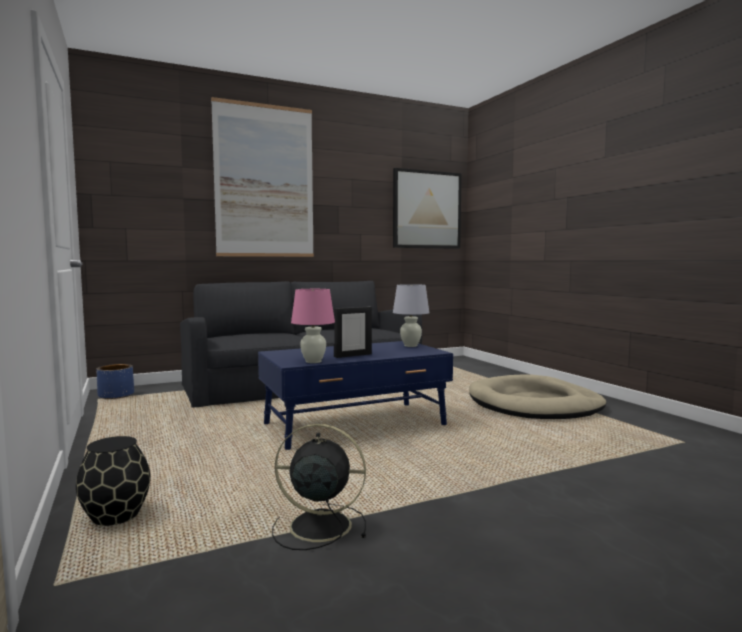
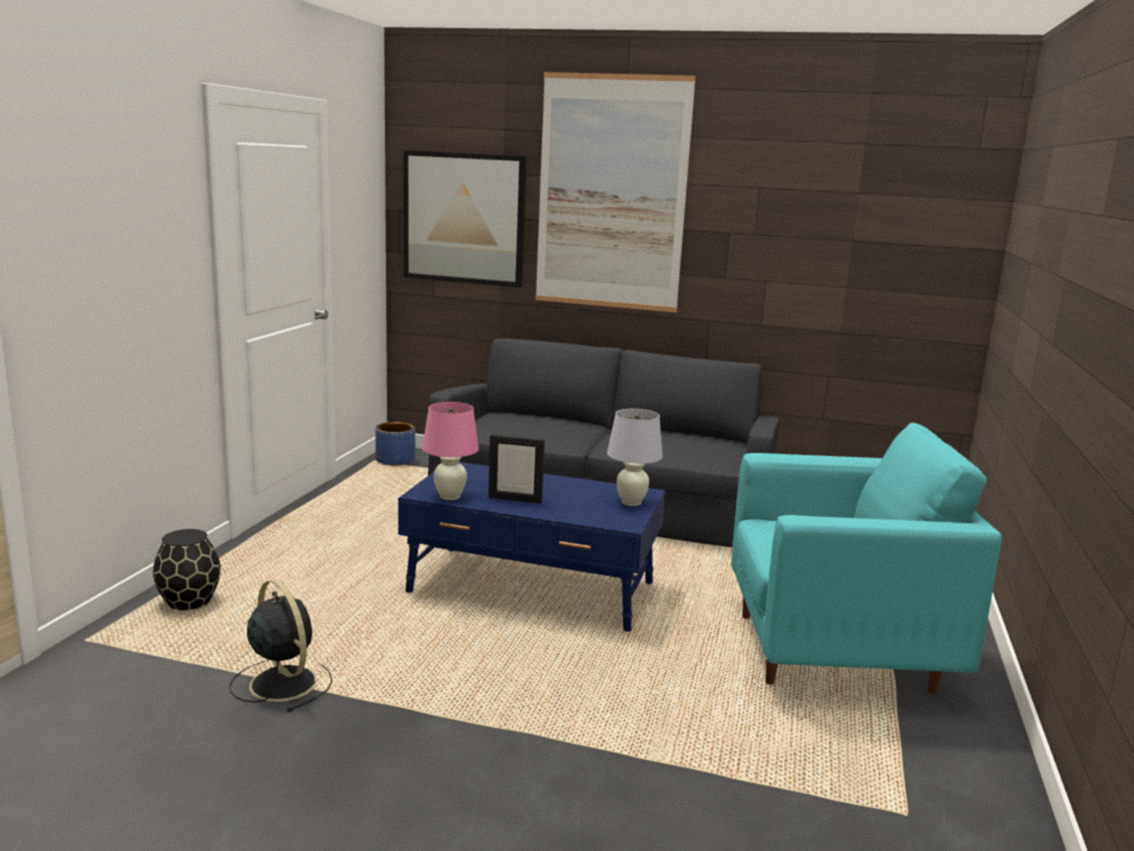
camera: 40 degrees right, 10 degrees up
(426, 210) = (906, 244): picture -> picture (464, 218)
(535, 404) = (835, 653): beige dog bed -> turquoise armchair

